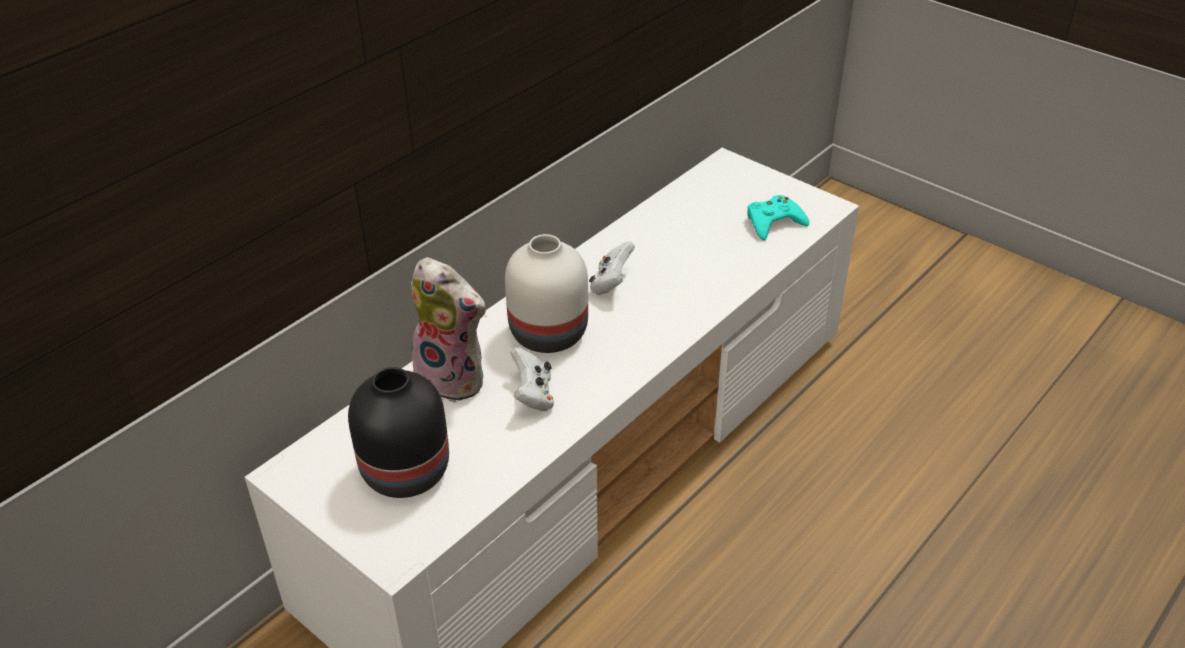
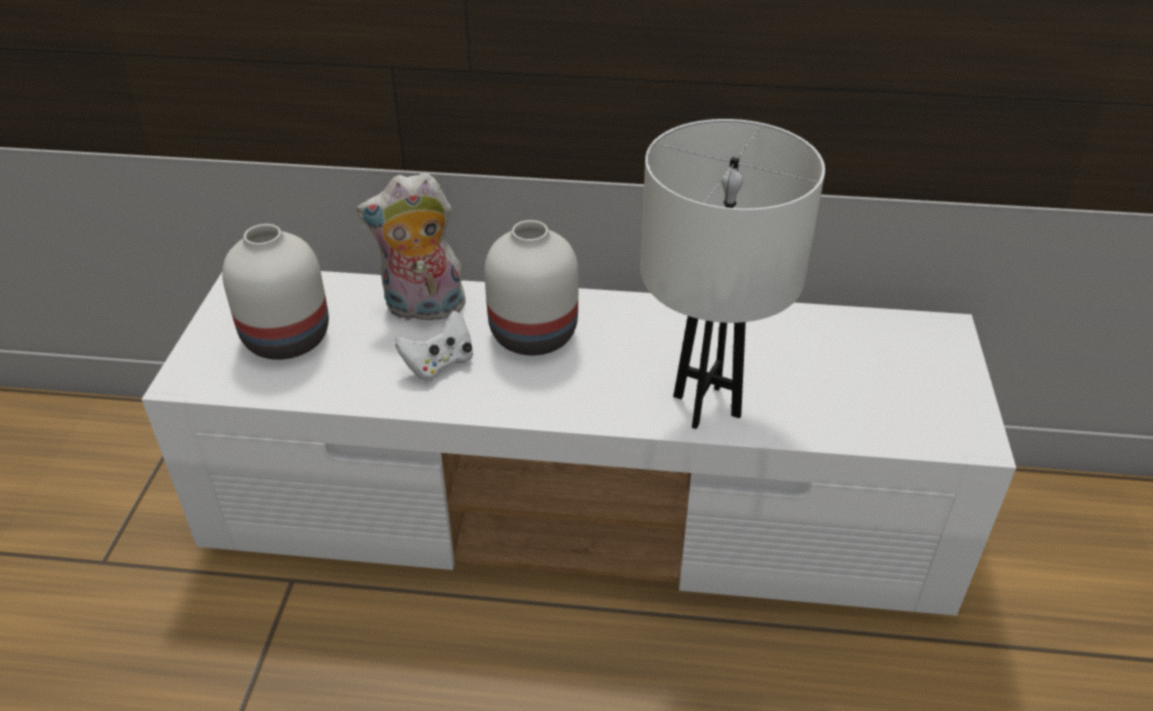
camera: 55 degrees right, 0 degrees up
(407, 473) = (286, 340): black vase -> white vase
(455, 378) = (423, 310): plush toy -> plush toy turned 90 degrees clockwise
(611, 283) = (647, 339): white game controller -> none
(703, 290) = (706, 405): none -> white table lamp
(774, 222) = (887, 409): turquoise game controller -> none

